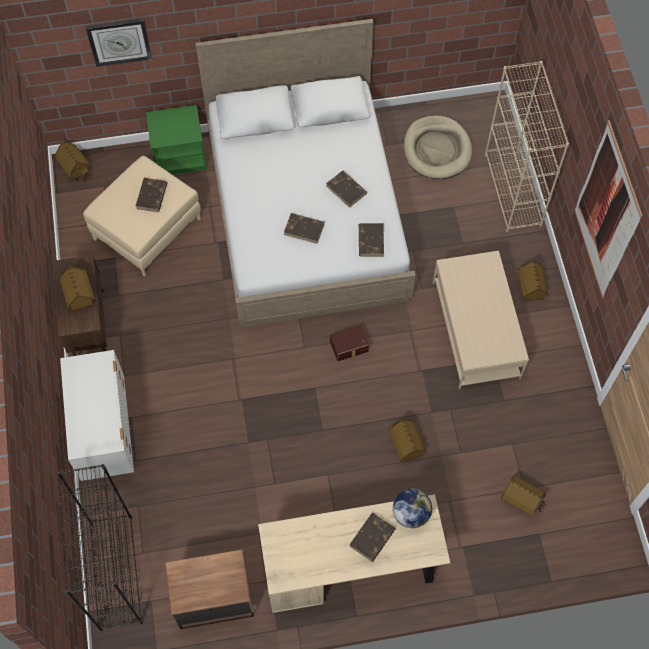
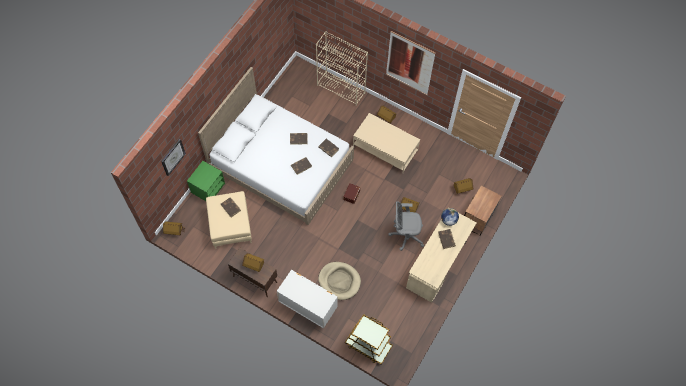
camera: 50 degrees left, 0 degrees up
(116, 572) = (368, 345): black bookcase -> brown cart
(213, 599) = (408, 319): nightstand -> nightstand (477, 218)
(354, 478) = (405, 235): none -> grey office chair
(437, 149) = (298, 98): beige dog bed -> beige dog bed (339, 281)

